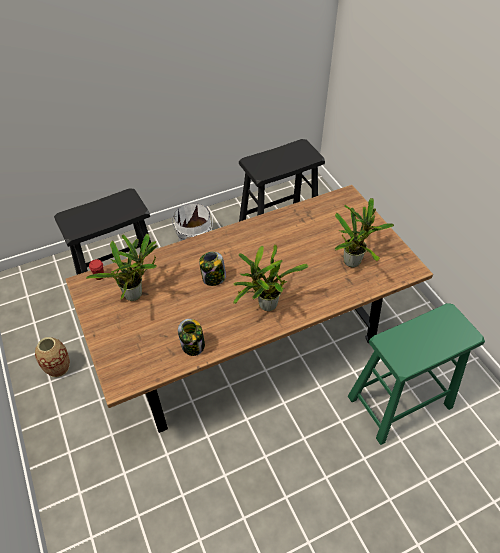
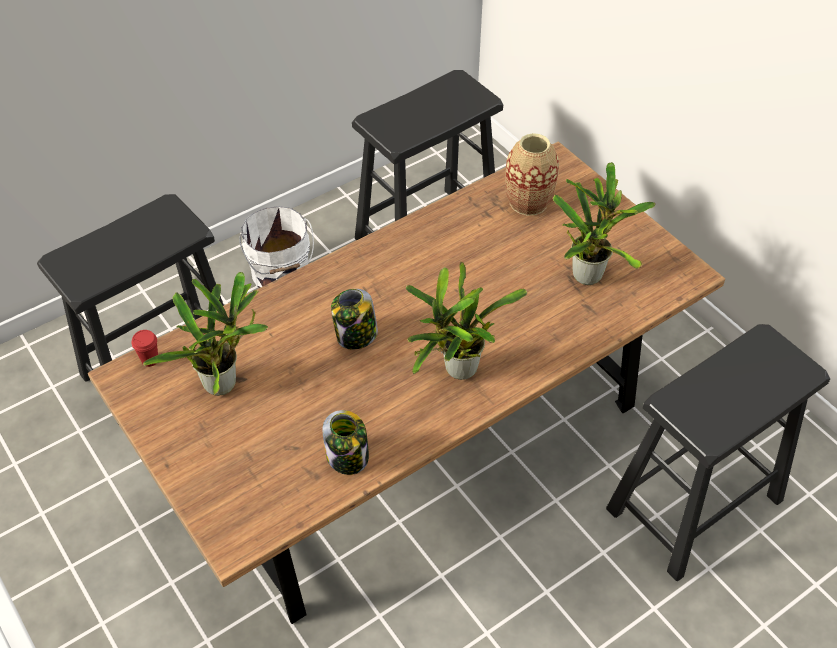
camera: 10 degrees left, 0 degrees up
(58, 368) = (80, 539): vase -> vase (528, 202)
(399, 402) = (693, 505): green stool -> black stool

